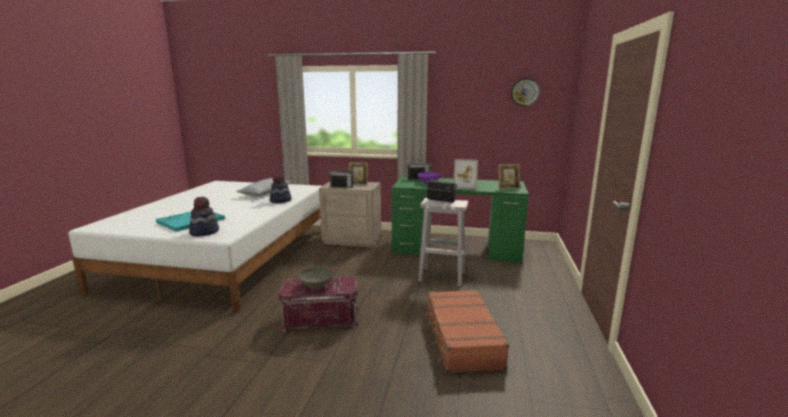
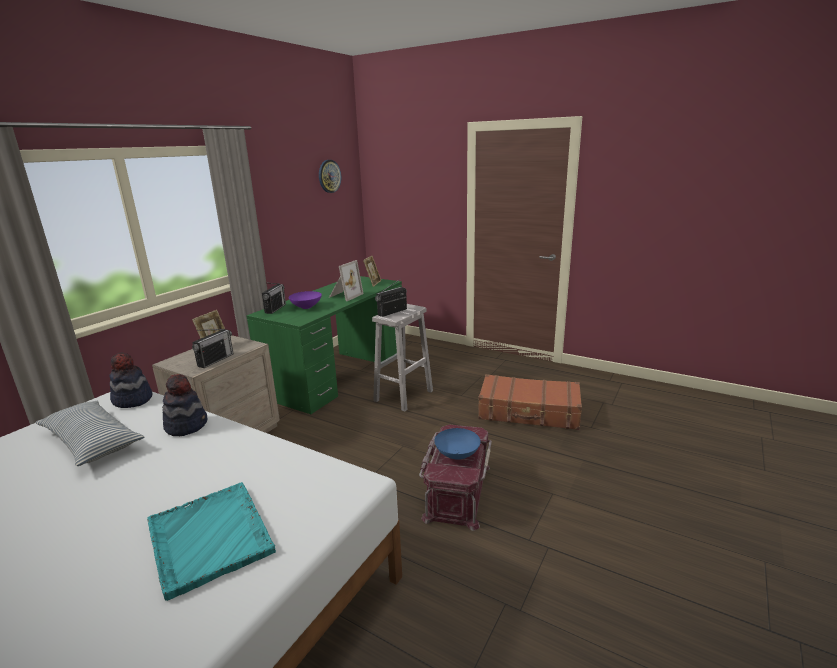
camera: 70 degrees left, 5 degrees up
(204, 232) = (312, 510): hat -> hat (132, 400)
(317, 286) = (457, 454): grey bowl -> blue bowl

